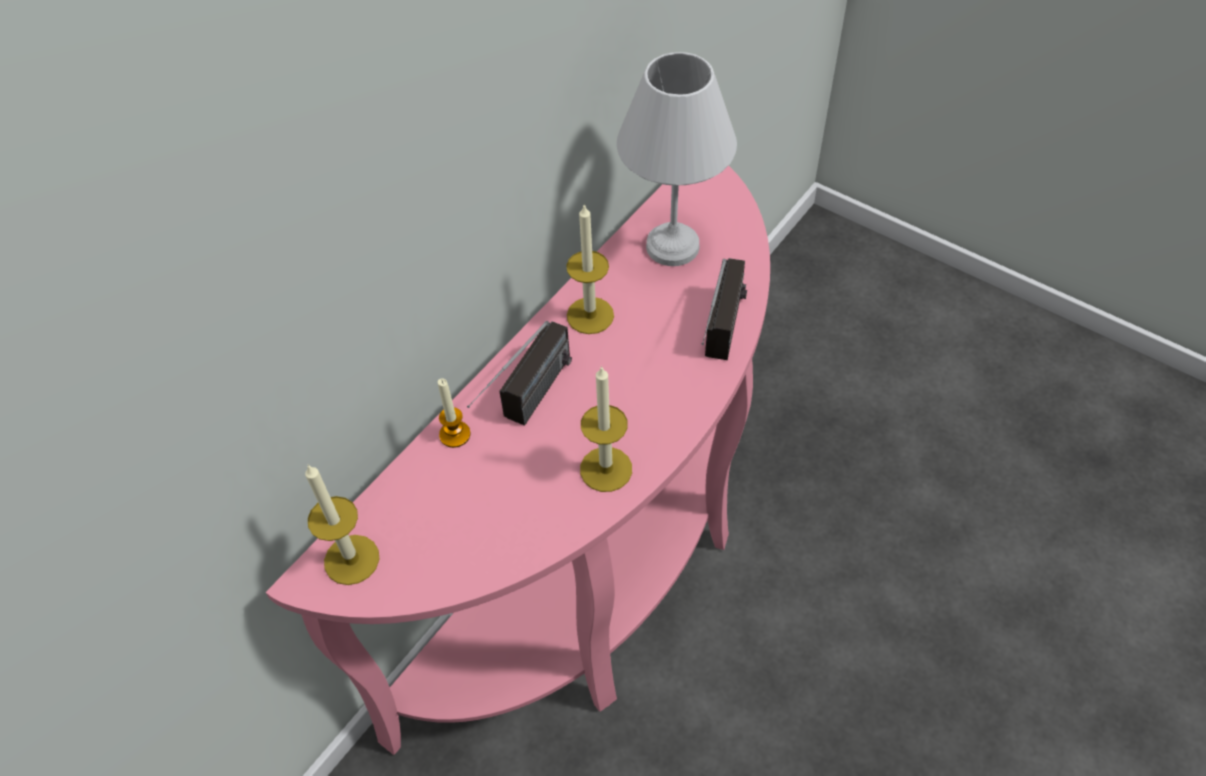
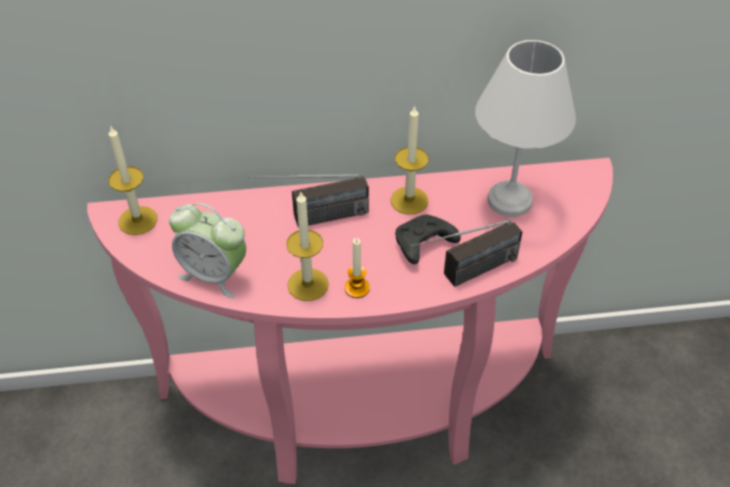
camera: 45 degrees right, 5 degrees down
(455, 434) = (259, 203): candle -> candle (357, 288)
(507, 539) = (214, 274): none -> alarm clock
(655, 346) = (423, 245): none -> black game controller

